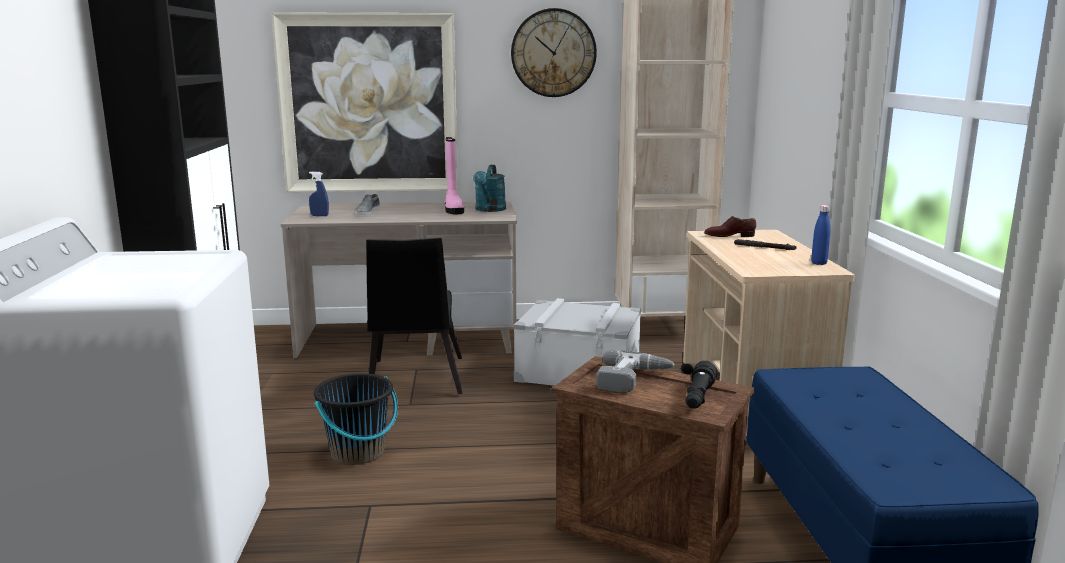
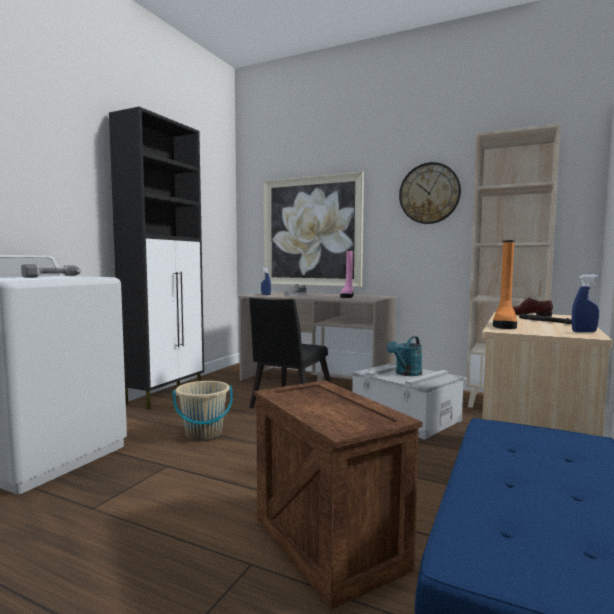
camera: 30 degrees right, 10 degrees down
(358, 453) = (203, 435): black bucket -> beige bucket
(489, 210) = (370, 297): turquoise watering can -> turquoise watering can (406, 374)
(633, 379) = (323, 397): power drill -> power drill (53, 277)
(698, 397) = (353, 418): black flashlight -> none
(741, 260) = (504, 325): none -> orange boot
(819, 263) = (584, 332): blue bottle -> blue spray bottle

